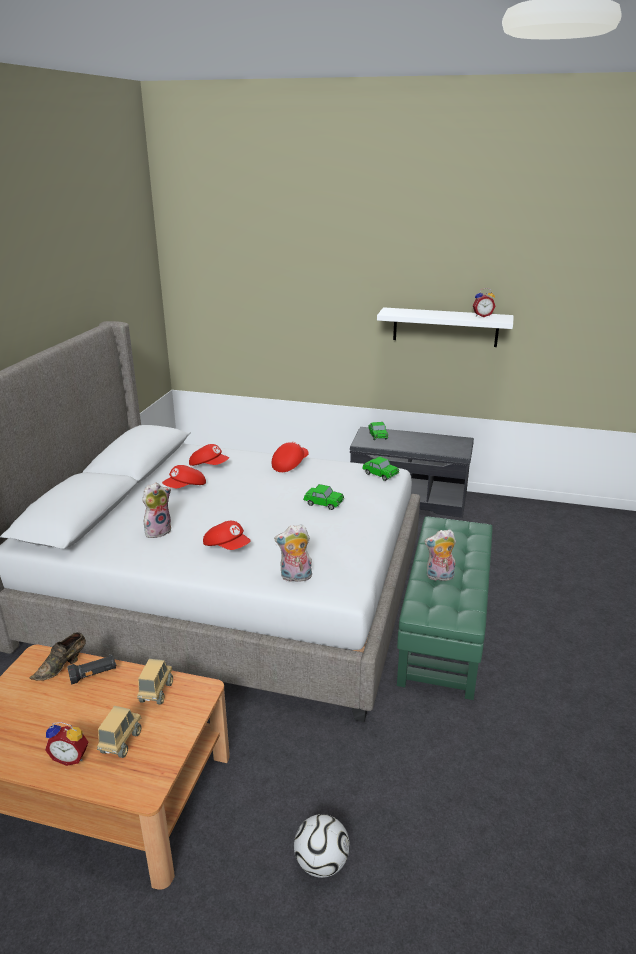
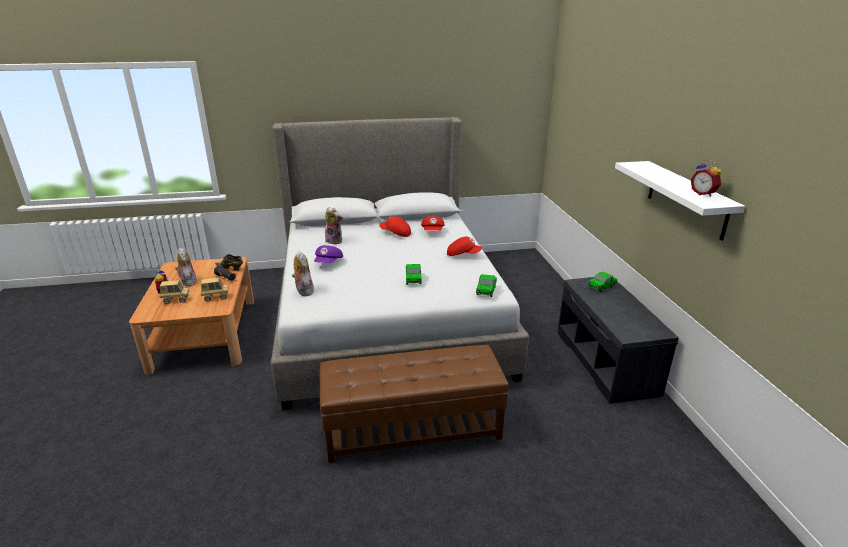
camera: 65 degrees right, 0 degrees up
(227, 546) = (329, 263): red cap -> purple cap
(321, 863) = (162, 422): football -> none
(439, 577) = (387, 367): plush toy -> plush toy (187, 282)
(443, 628) = (412, 427): green ottoman -> brown ottoman

